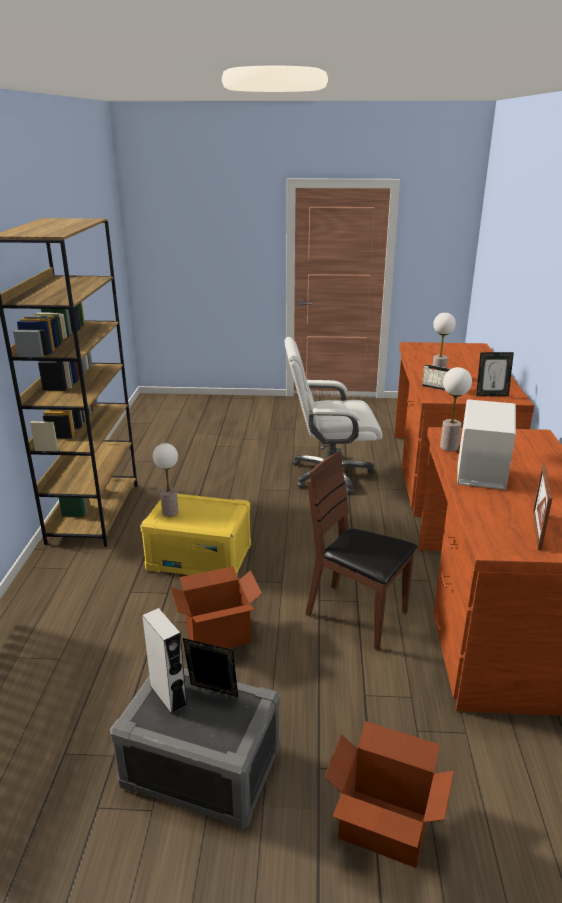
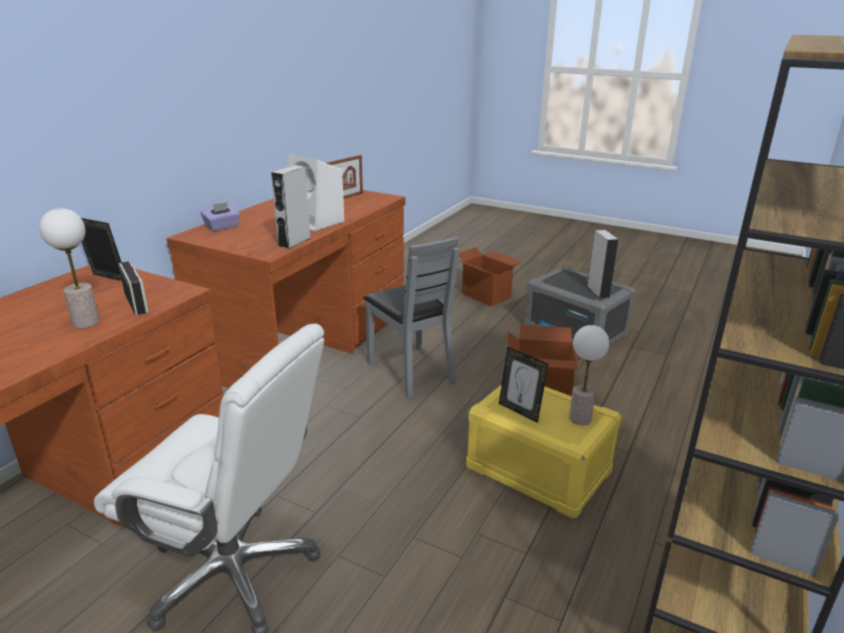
camera: 155 degrees left, 0 degrees up
(212, 694) = (569, 288): picture frame -> picture frame (520, 411)
(356, 615) = (411, 372): brown chair -> grey chair
(448, 447) = (294, 242): table lamp -> grey speaker
(540, 449) = (222, 227): none -> purple tissue box

